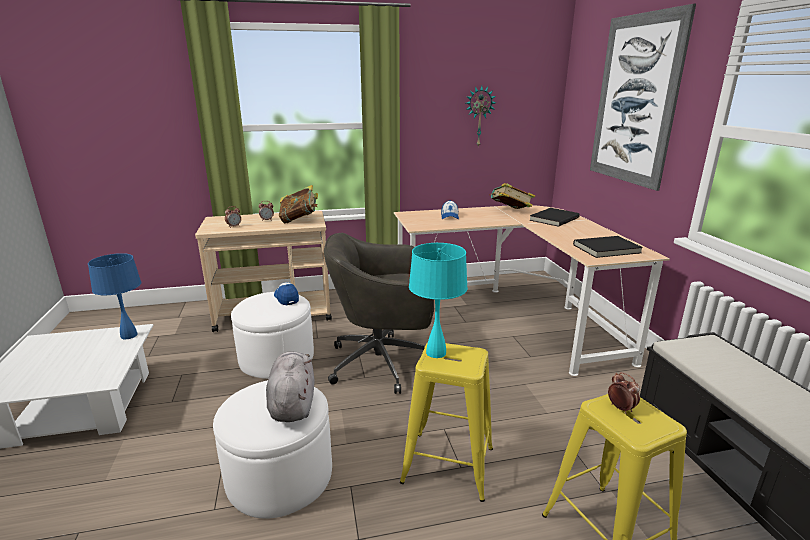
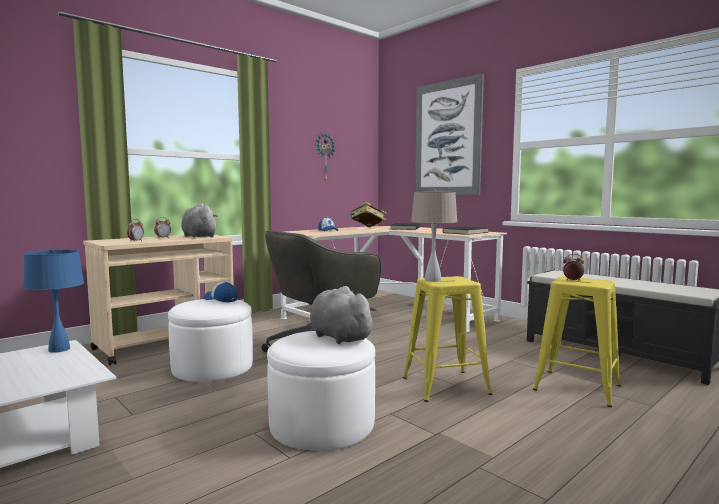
camera: 30 degrees left, 15 degrees down
(300, 220) = (198, 236): book -> grey plush toy
(436, 352) = (433, 280): turquoise table lamp -> beige table lamp

